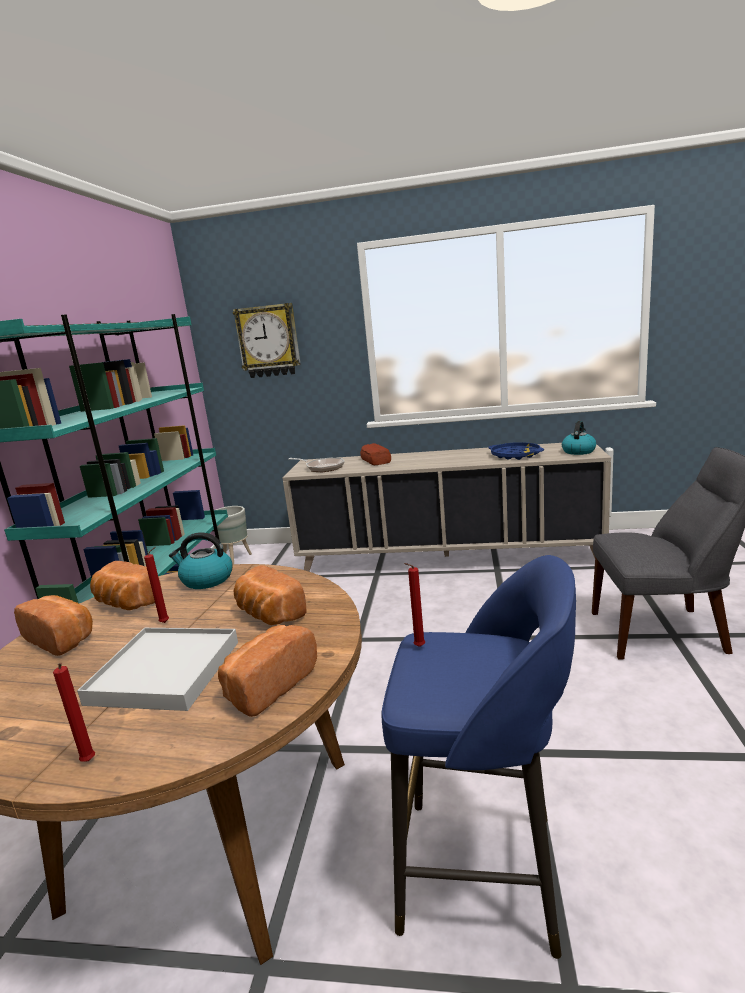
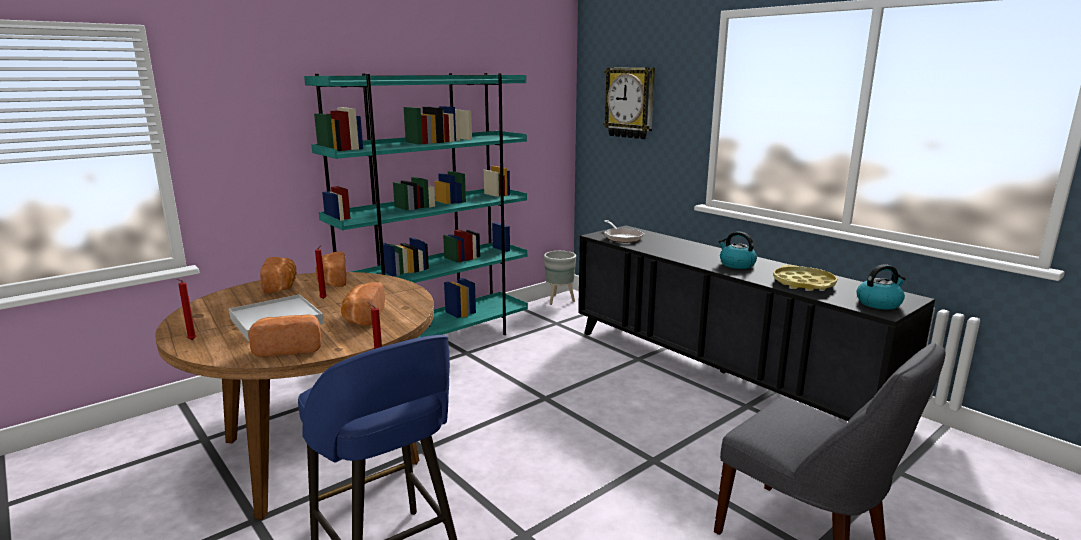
camera: 40 degrees right, 0 degrees up
(206, 580) = (384, 285): kettle -> kettle (736, 264)
(375, 460) = (674, 245): bread -> none
(446, 558) = (718, 374): beige cabinet -> black cabinet
(515, 455) = (803, 283): blue tray -> yellow tray

